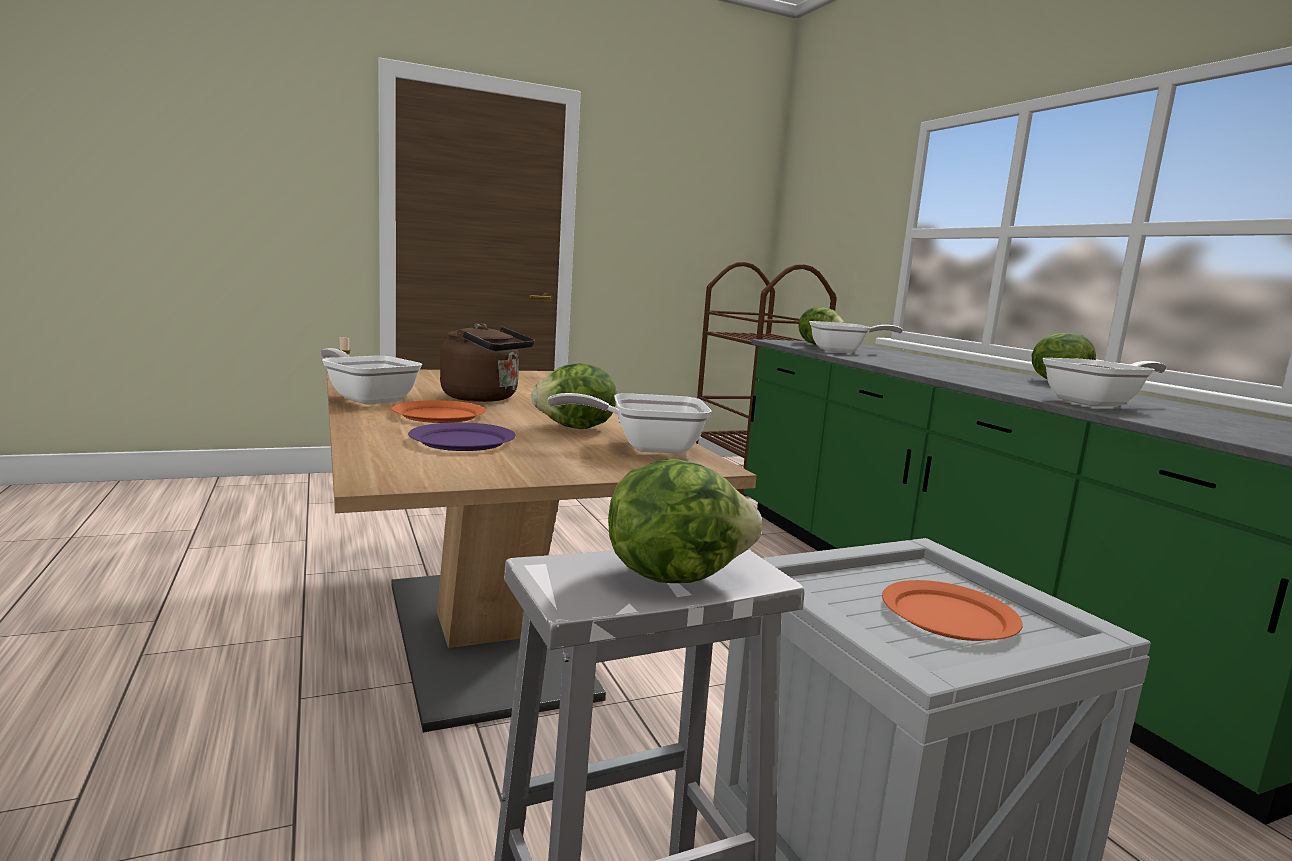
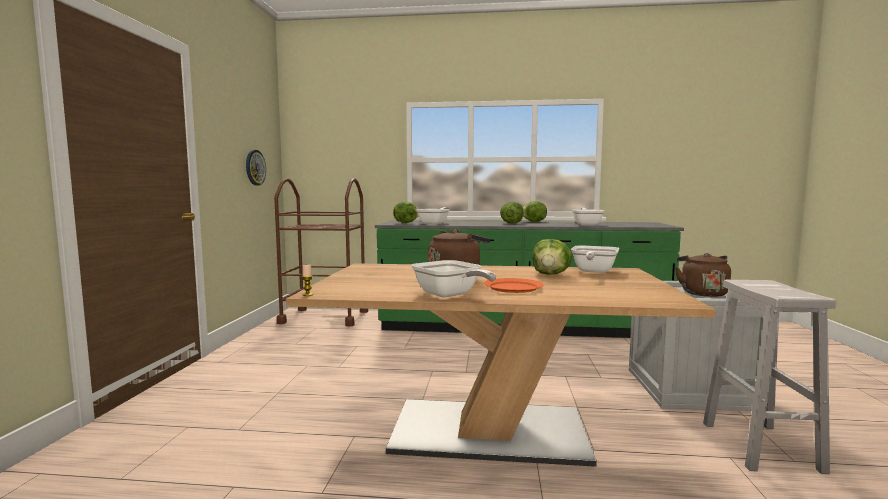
camera: 60 degrees left, 5 degrees down
(368, 399) = (450, 295): frying pan -> frying pan turned 105 degrees counterclockwise
(463, 441) = (586, 288): purple plate -> none
(674, 574) = (773, 287): lettuce -> lettuce (511, 223)
(698, 244) = (255, 167): none -> wall clock
(949, 616) = (702, 293): orange plate -> brown kettle

